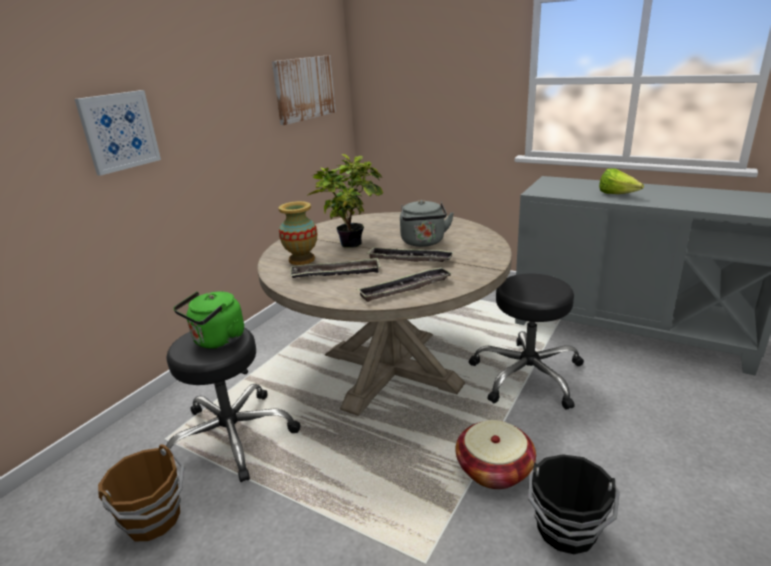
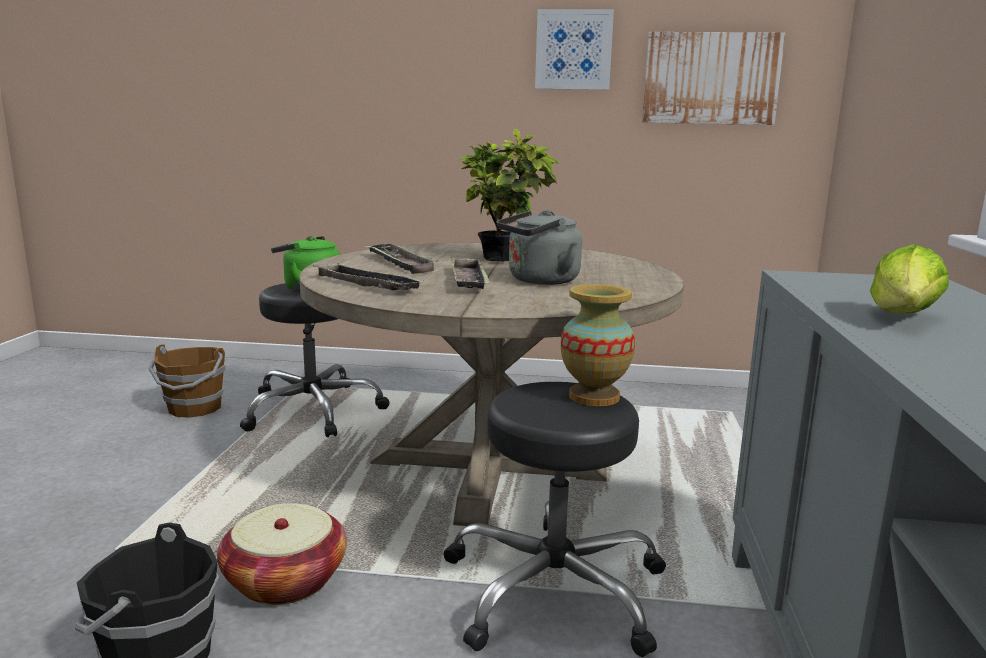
camera: 65 degrees right, 10 degrees down
(119, 131) = (400, 84): picture -> picture (573, 50)
(302, 260) = (433, 252): vase -> vase (594, 397)

